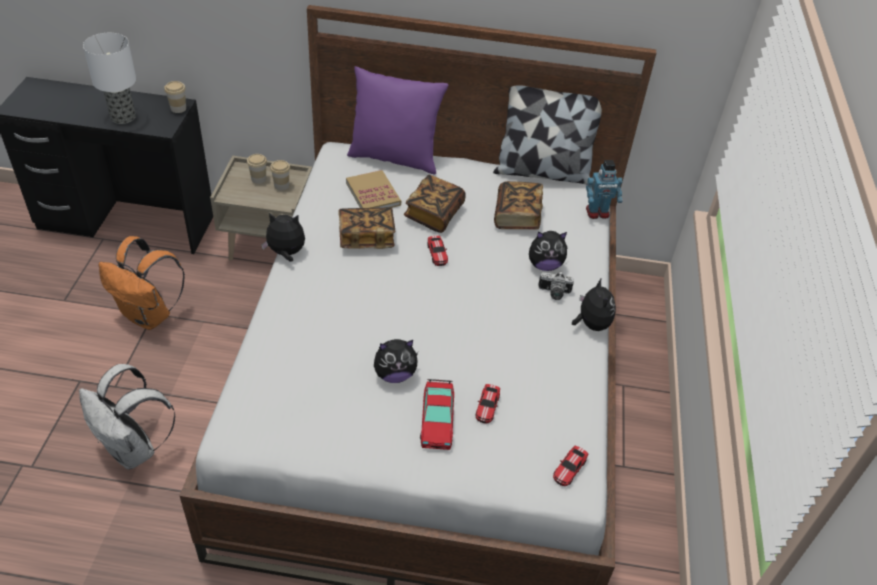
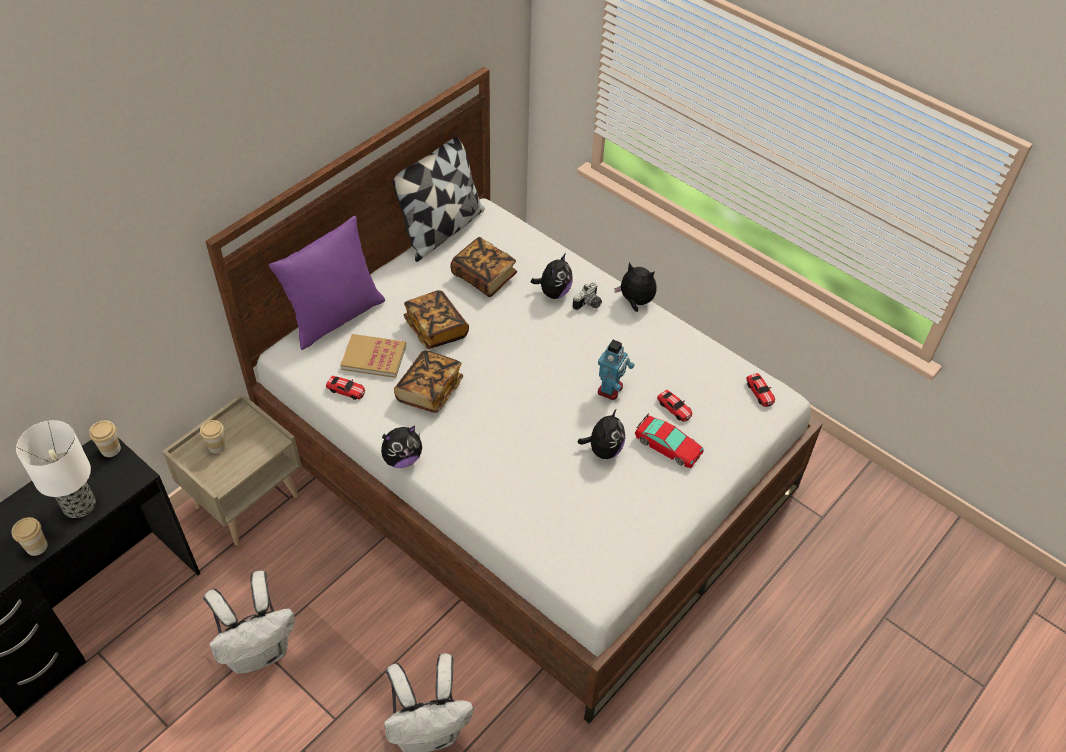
camera: 55 degrees left, 5 degrees up
(149, 315) = (259, 650): orange backpack -> white backpack
(281, 185) = (244, 432): cup -> cup (36, 546)
(286, 253) = (402, 459): plush toy -> plush toy turned 150 degrees counterclockwise
(437, 253) = (487, 352): toy car -> toy car (346, 390)
(597, 213) = (520, 226): toy robot -> toy robot (611, 389)

